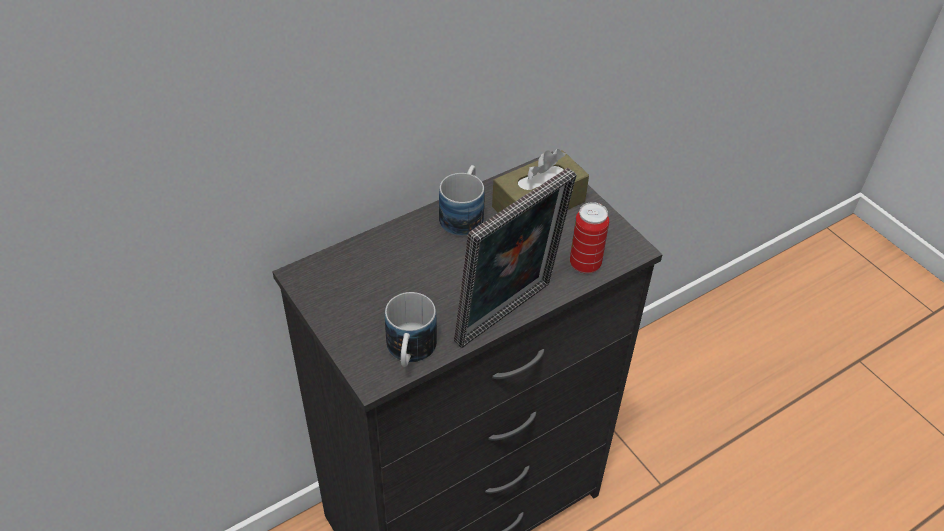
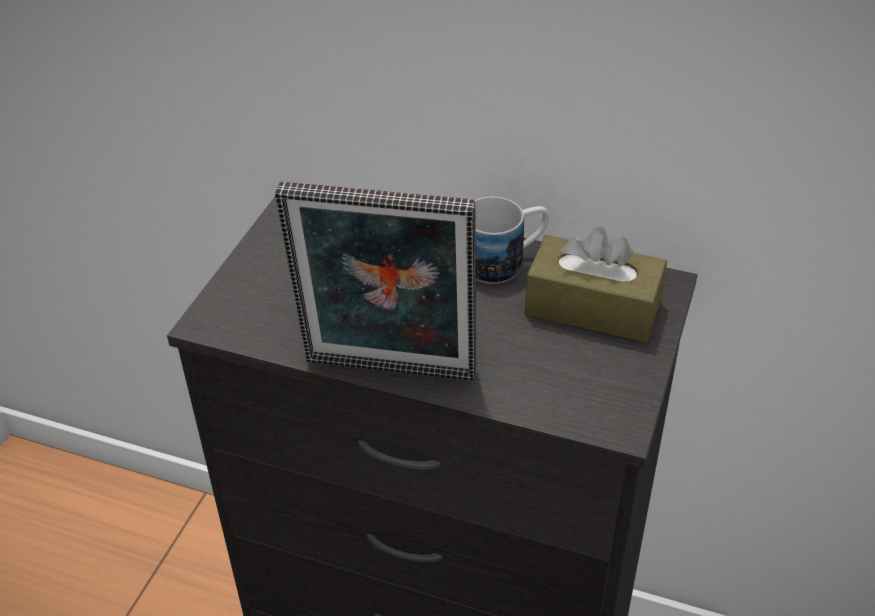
camera: 55 degrees right, 5 degrees down
(409, 353) = (263, 329): mug -> none
(585, 264) = (541, 395): can -> none

